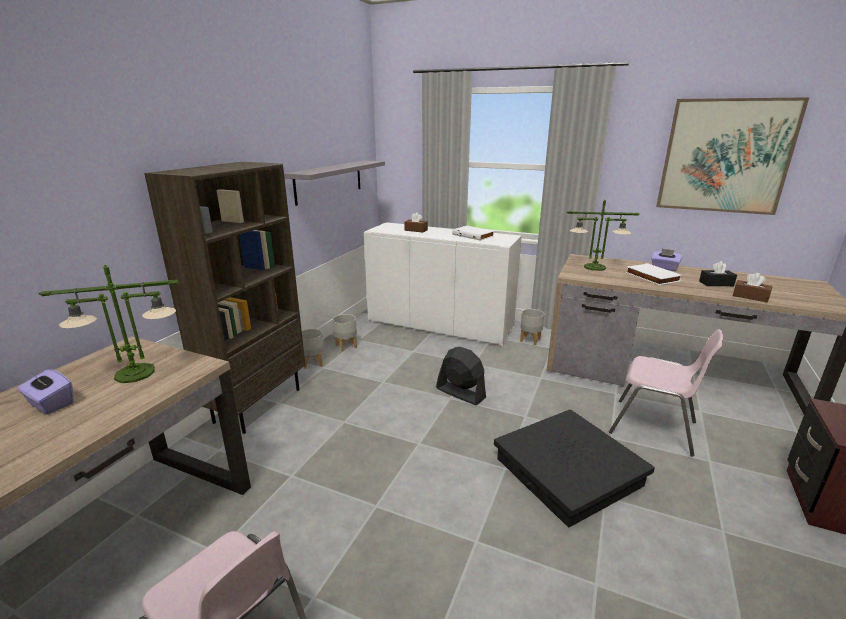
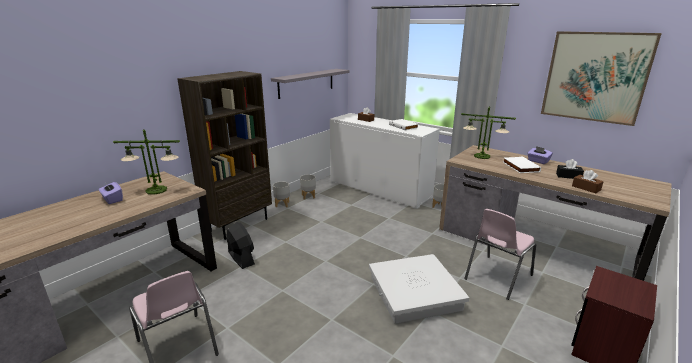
camera: 15 degrees right, 0 degrees up
(460, 393) = (369, 235): black fan -> black fan (241, 258)
(568, 472) = (415, 293): black storage box -> white storage box
(654, 428) = (497, 277): pink chair -> pink chair turned 90 degrees clockwise

